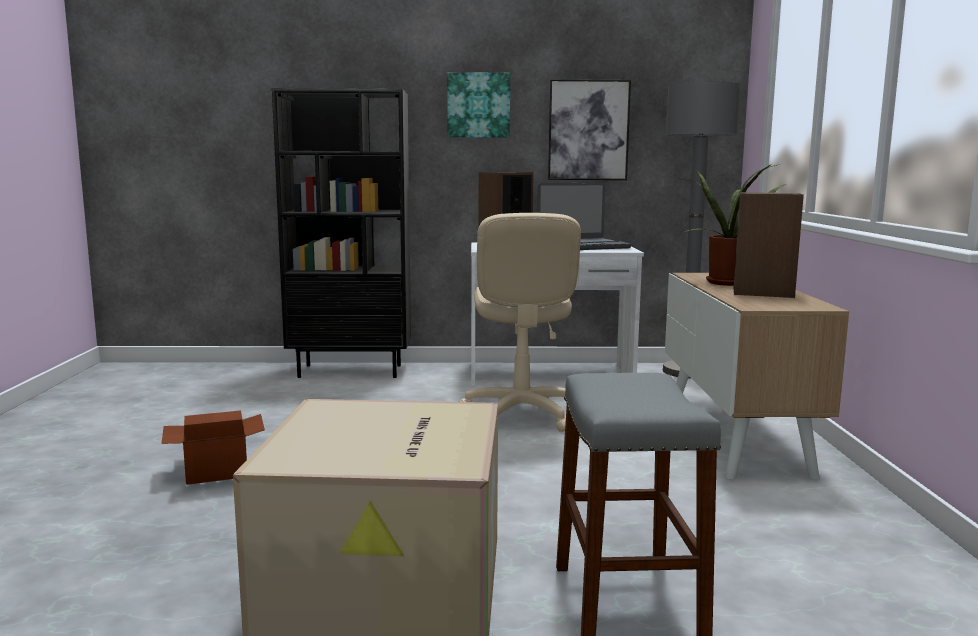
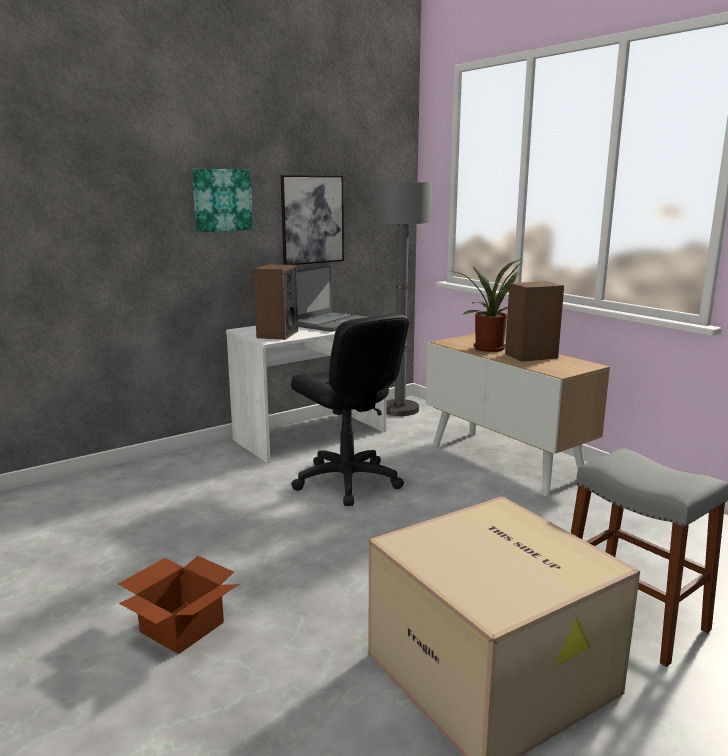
camera: 35 degrees left, 5 degrees up
(351, 371) = (134, 474): black bookcase -> none
(520, 414) = (347, 481): beige office chair -> black office chair

